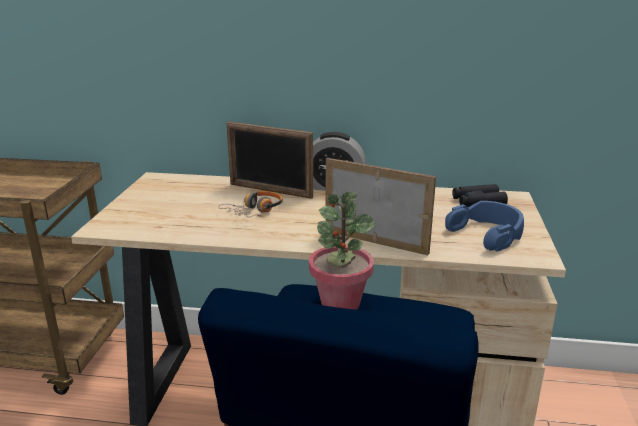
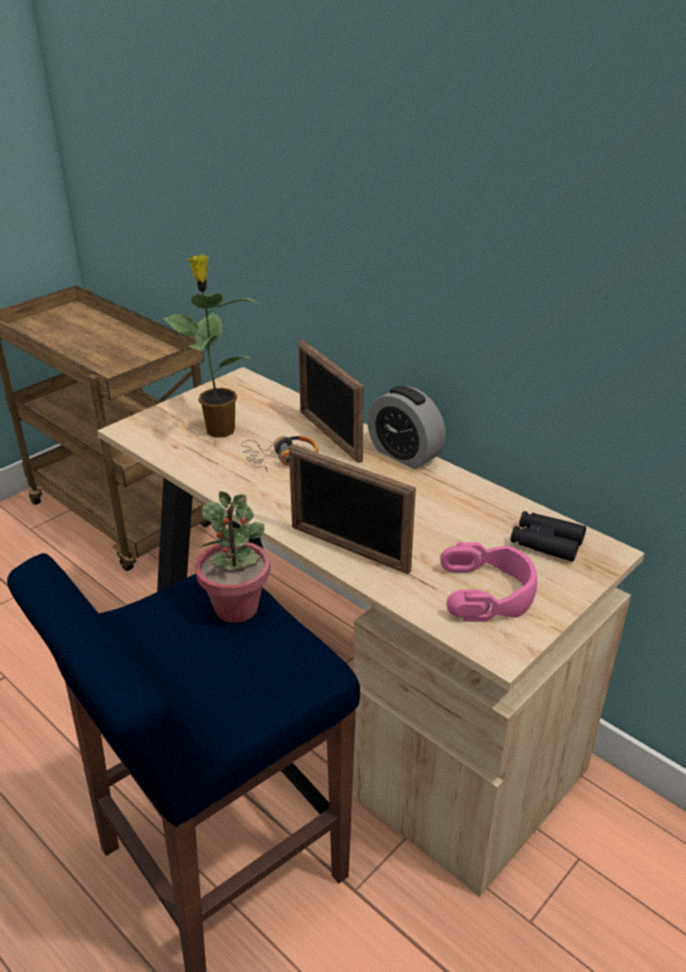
camera: 35 degrees right, 10 degrees up
(181, 208) = (219, 429): none -> potted plant
(375, 241) = (348, 549): picture frame -> picture frame turned 150 degrees clockwise
(487, 234) = (488, 592): blue headphones -> pink headphones

